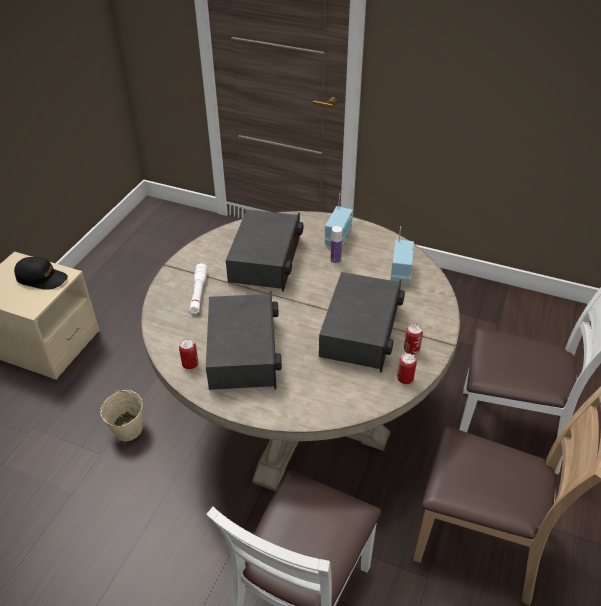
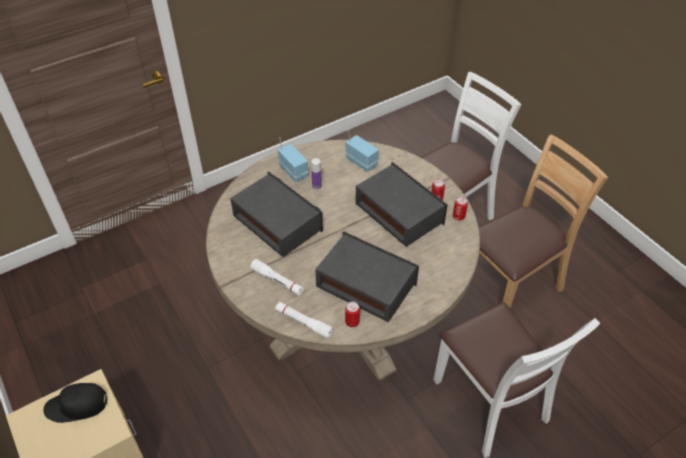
camera: 55 degrees left, 5 degrees up
(42, 278) = (77, 405): black cap -> black cap turned 150 degrees counterclockwise
(128, 428) = (259, 441): beige bucket -> none
(164, 332) = (303, 322): none -> white flashlight

